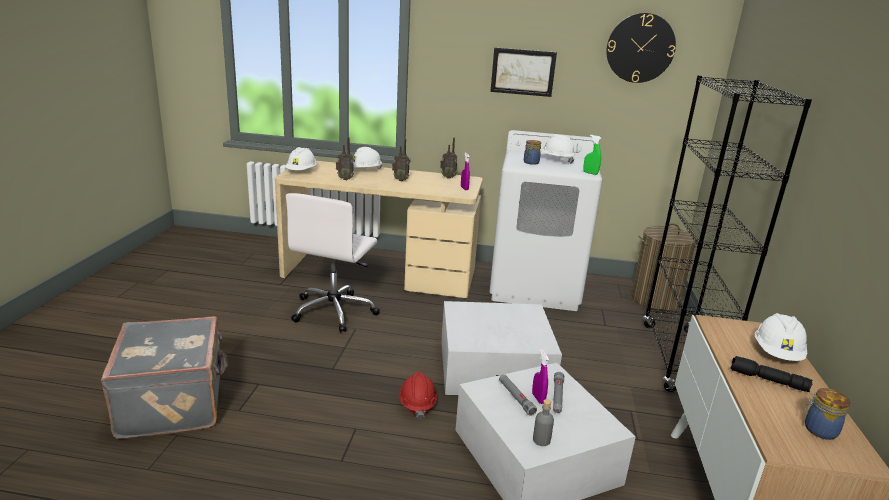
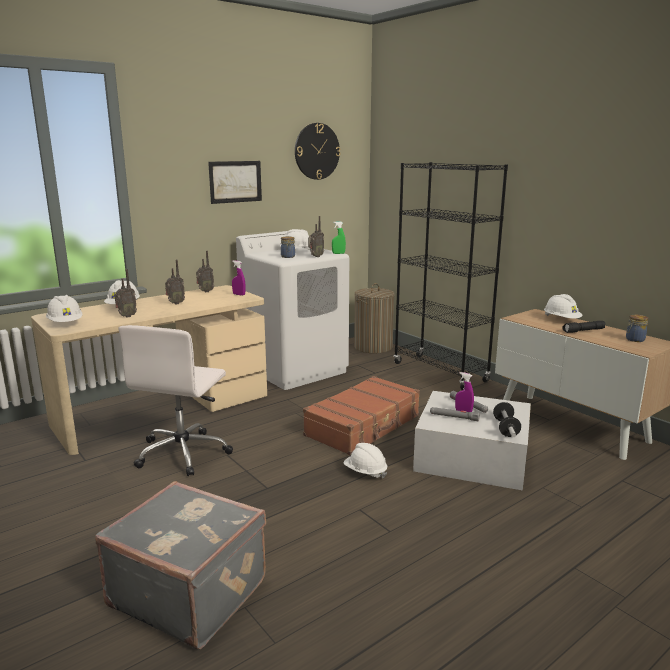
camera: 45 degrees left, 5 degrees down
(334, 311) = (184, 453): white office chair -> white office chair turned 45 degrees clockwise
(417, 404) = (365, 472): red hard hat -> white hard hat
(494, 366) = (364, 426): white storage box -> brown suitcase
(541, 440) = (505, 428): grey bottle -> dumbbell
(556, 170) = (315, 256): none -> radio

